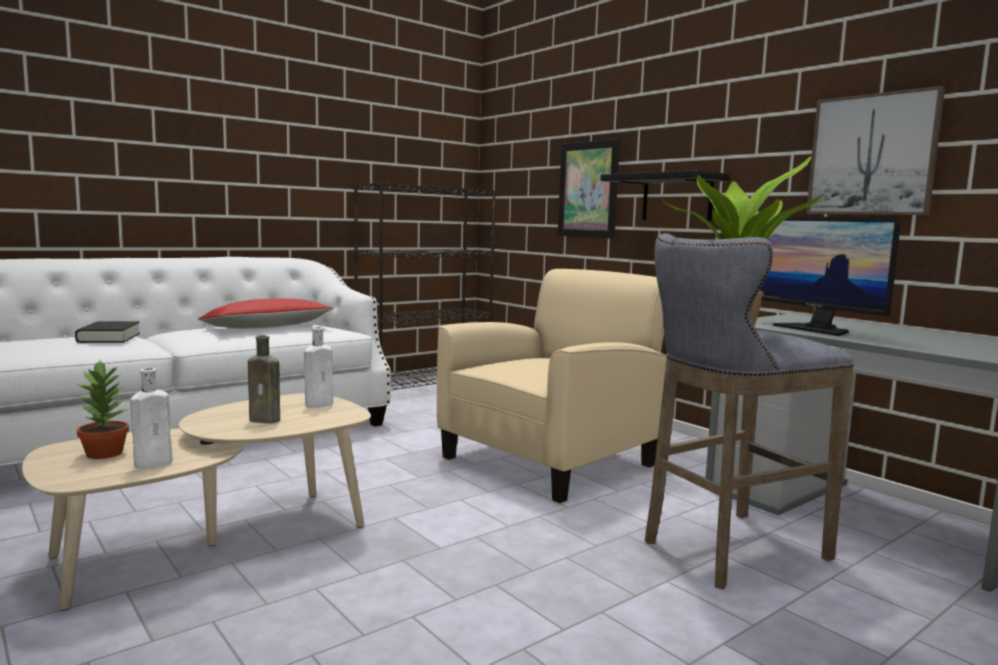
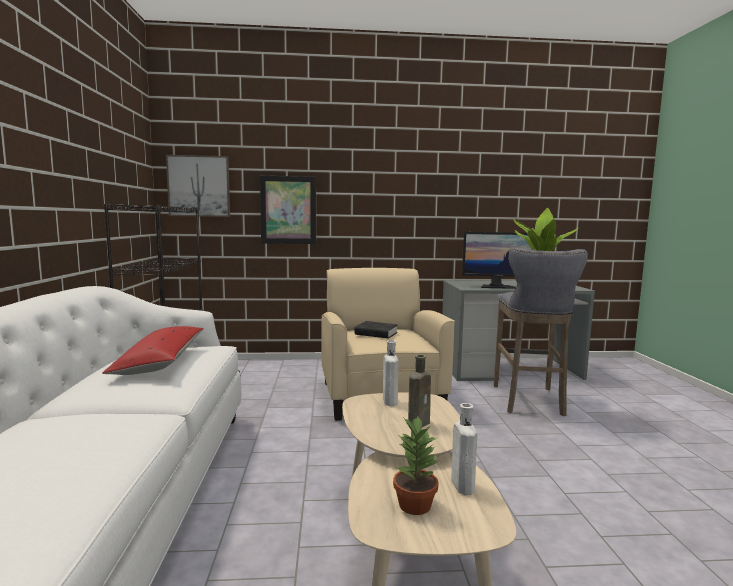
camera: 55 degrees left, 0 degrees up
(109, 338) = (78, 425): black book -> black book (376, 333)
(677, 198) = (365, 217): black shelf -> none
(872, 155) = (478, 199): picture -> picture (199, 186)

